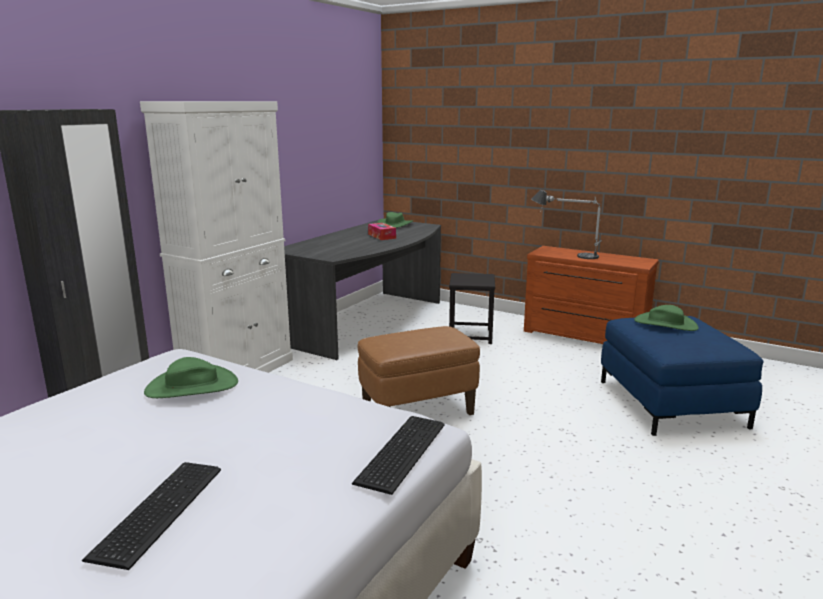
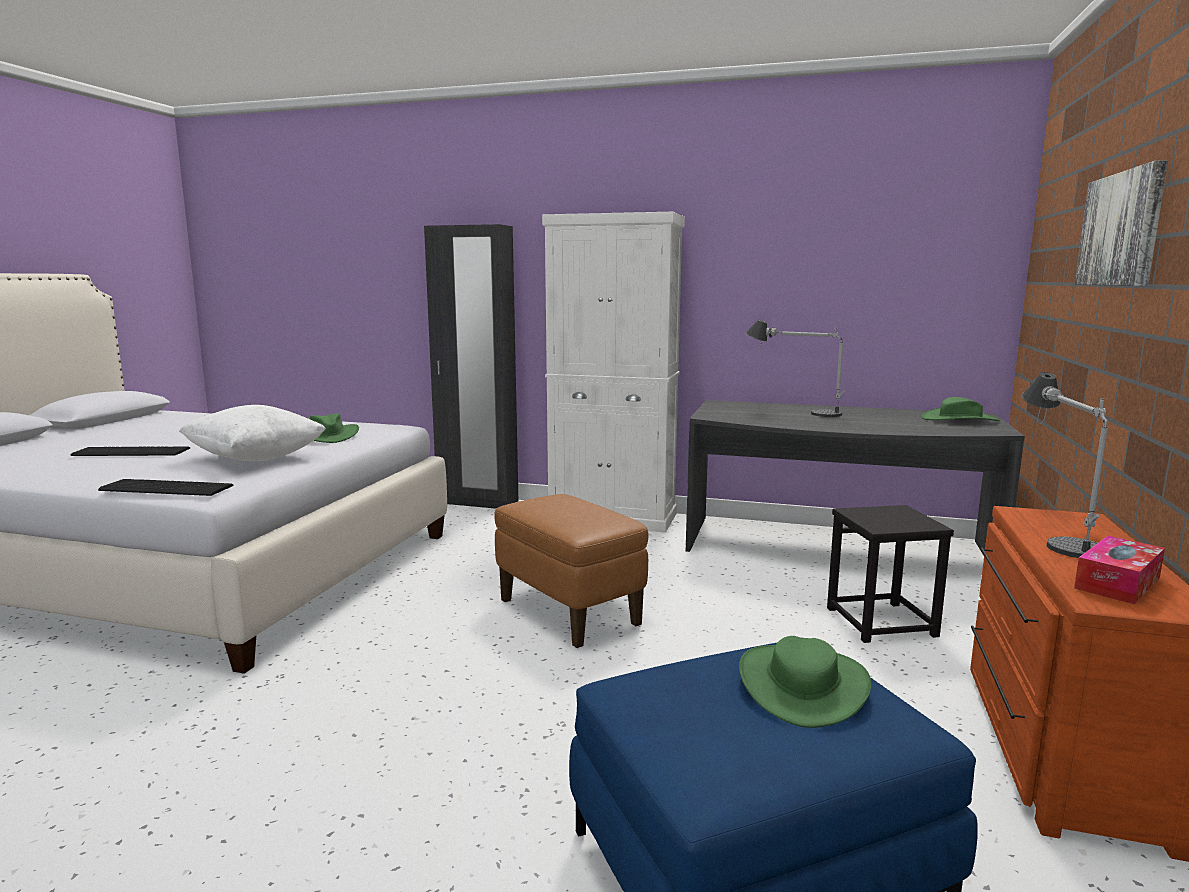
camera: 75 degrees right, 5 degrees down
(285, 418) = (255, 459): none -> white pillow
(338, 241) = (795, 411): none -> table lamp
(382, 236) = (864, 420): tissue box -> tissue box (1117, 583)
(513, 122) = (1122, 229): none -> picture

